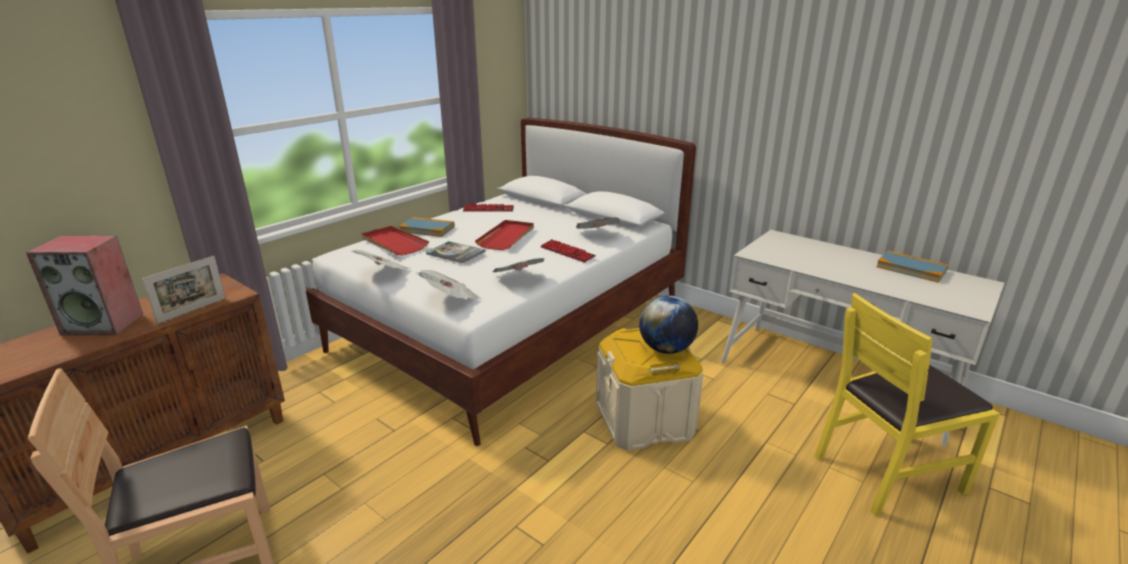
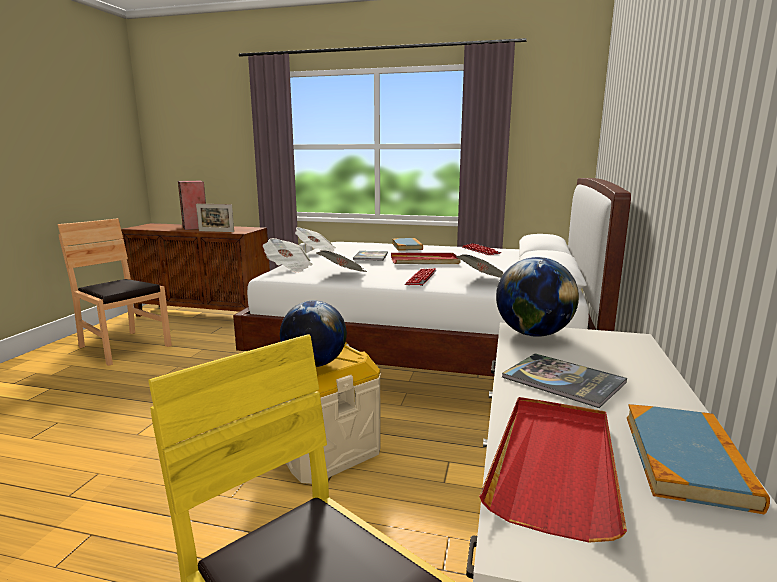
camera: 65 degrees right, 10 degrees down
(394, 243) = (367, 245): red tray -> red tray (554, 464)
(760, 253) = (533, 334): none -> globe
(833, 266) = (563, 380): none -> book

